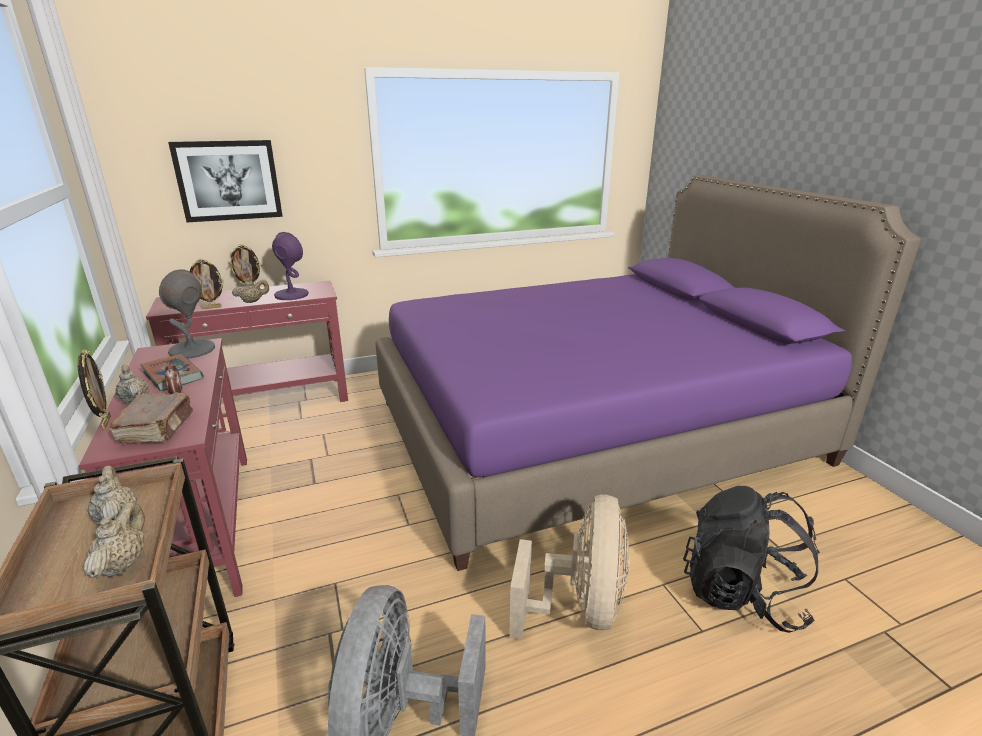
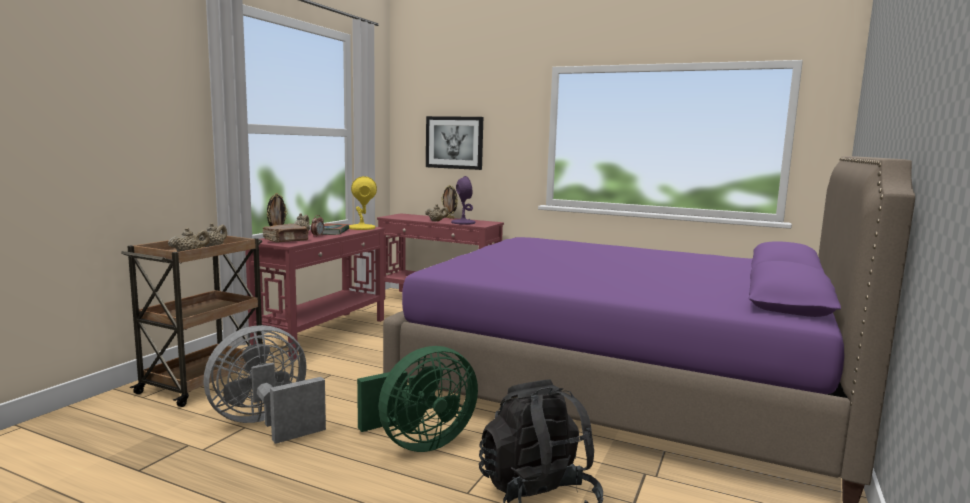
camera: 45 degrees right, 15 degrees down
(192, 350) = (361, 228): grey table lamp -> yellow table lamp
(211, 307) = (412, 219): picture frame -> none
(579, 607) = (419, 443): beige fan -> green fan

